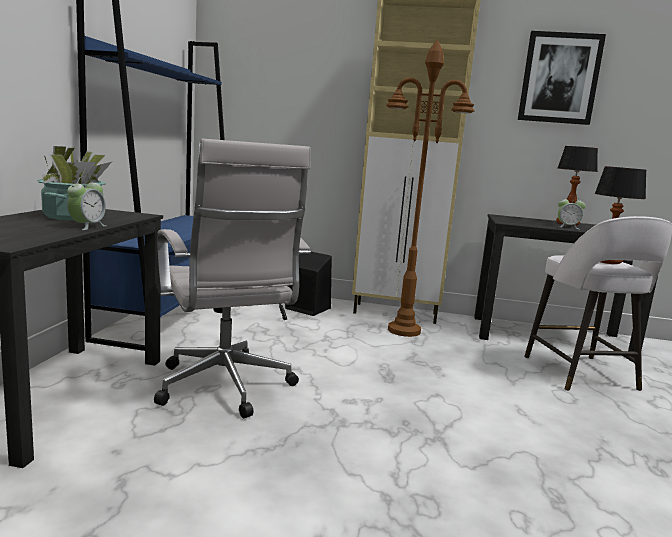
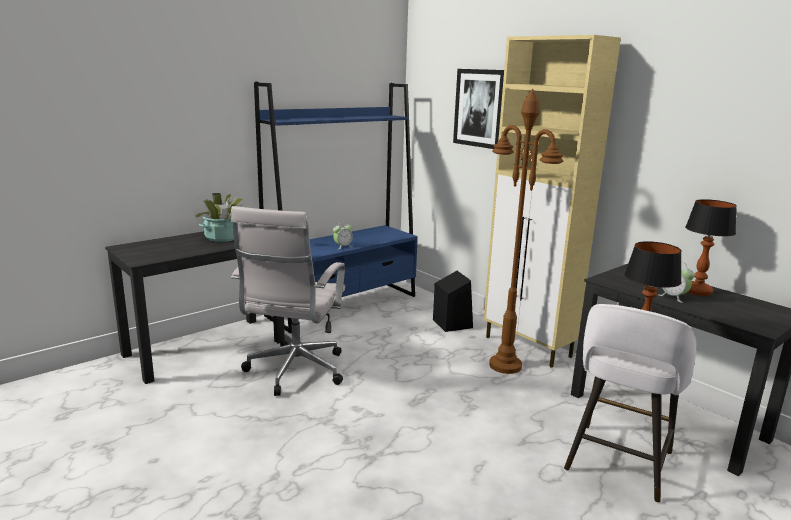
camera: 40 degrees right, 5 degrees up
(87, 226) = (209, 248): alarm clock -> alarm clock (343, 247)
(559, 78) = (714, 116): picture -> picture (480, 108)

